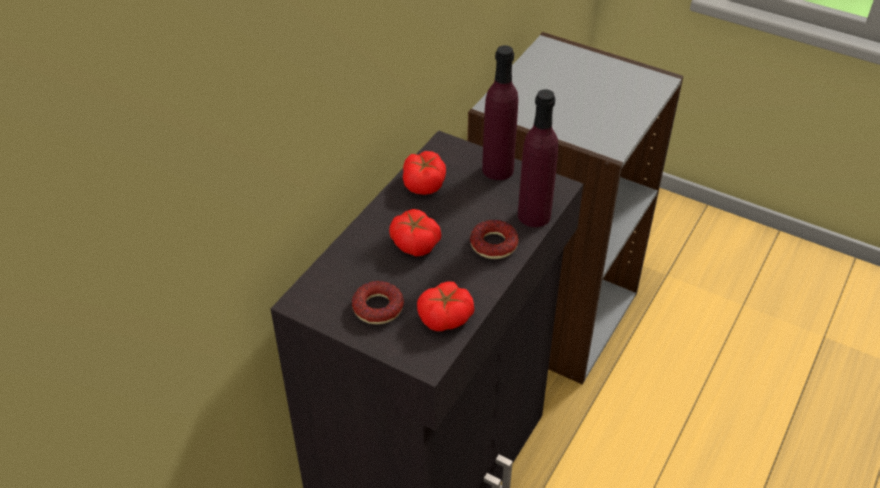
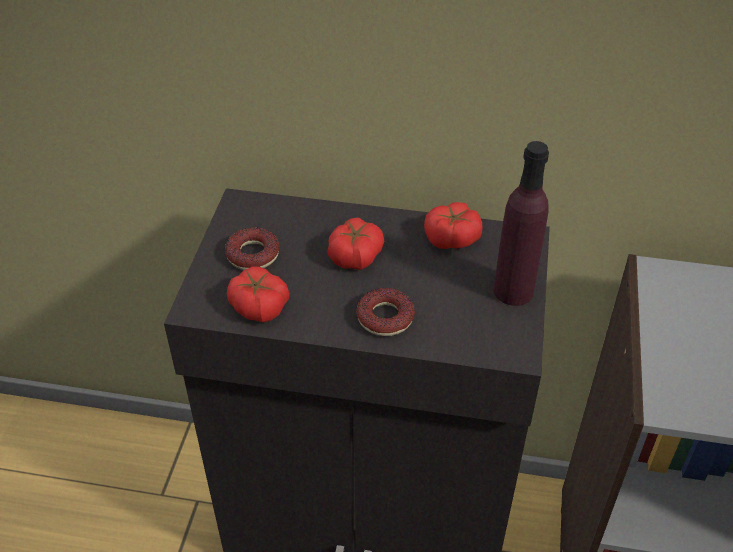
camera: 70 degrees right, 0 degrees up
(534, 215) = (452, 341): purple bottle -> none

